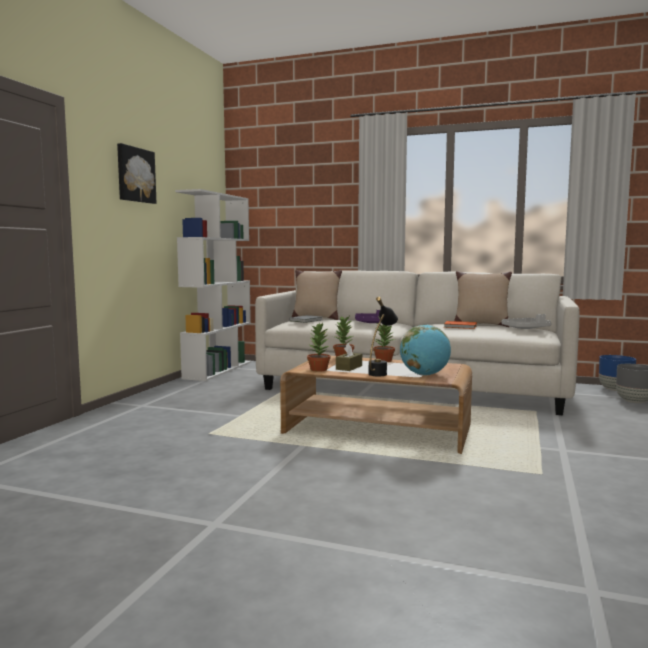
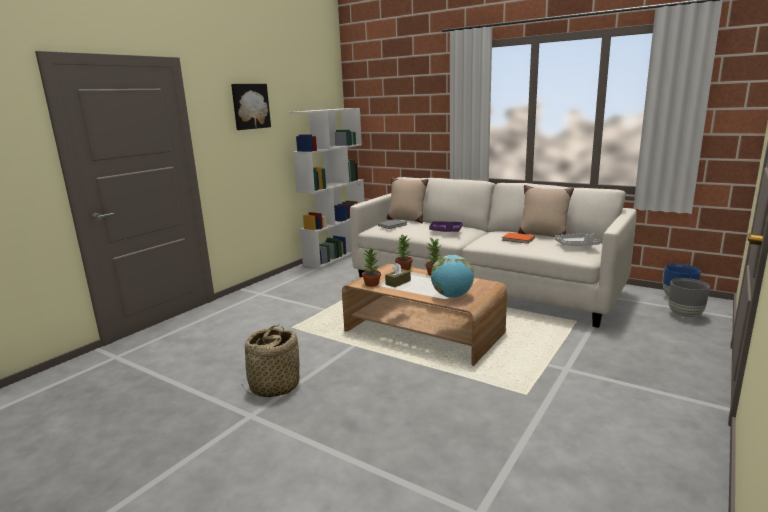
camera: 15 degrees right, 10 degrees up
(227, 491) = (274, 386): none -> basket
(381, 372) = (418, 291): black table lamp -> none

